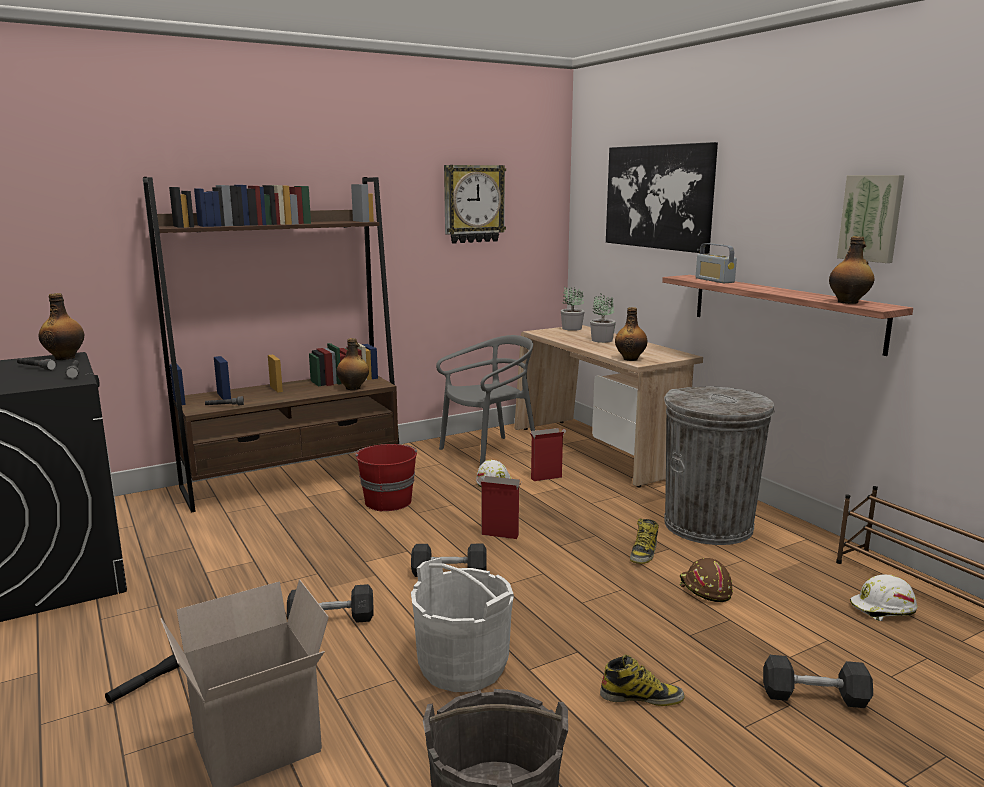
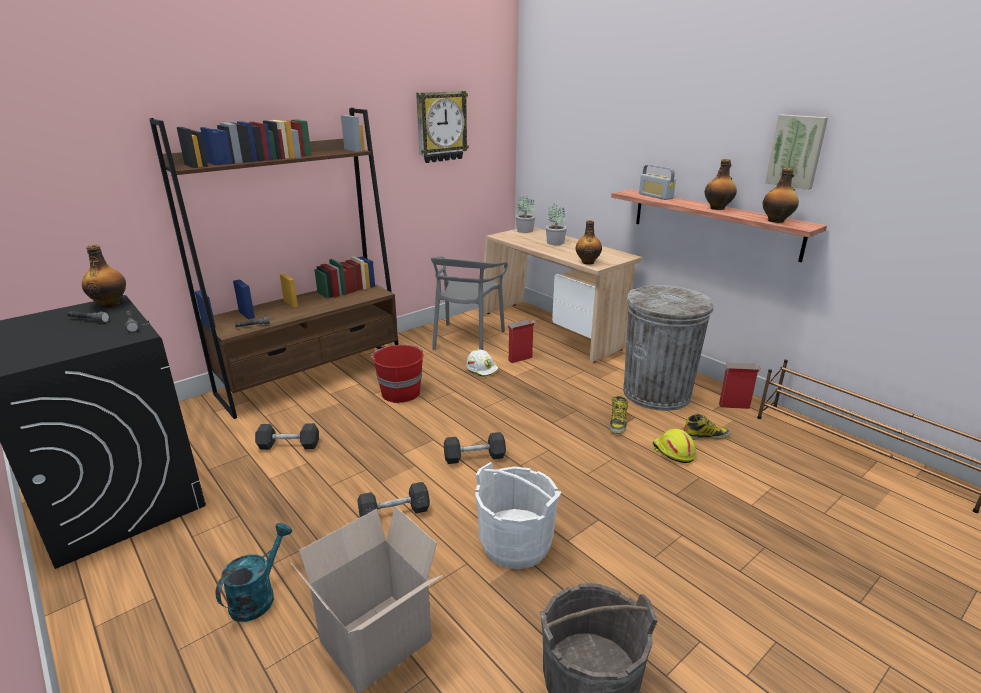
camera: 10 degrees left, 10 degrees up
(146, 683) = (258, 596): black flashlight -> turquoise watering can
(353, 388) = (359, 298): bottle -> bottle (718, 208)
(489, 453) = (467, 339): grey chair -> grey chair turned 150 degrees clockwise
(499, 534) = (501, 417): cardboard box -> cardboard box (733, 406)
(641, 697) = (659, 554): boot -> boot (705, 436)
(658, 197) = (602, 121): picture -> none
(704, 589) = (673, 452): brown hard hat -> yellow hard hat
(814, 696) = (779, 537): grey dumbbell -> grey dumbbell (289, 445)
(883, 609) = (801, 456): white hard hat -> none

